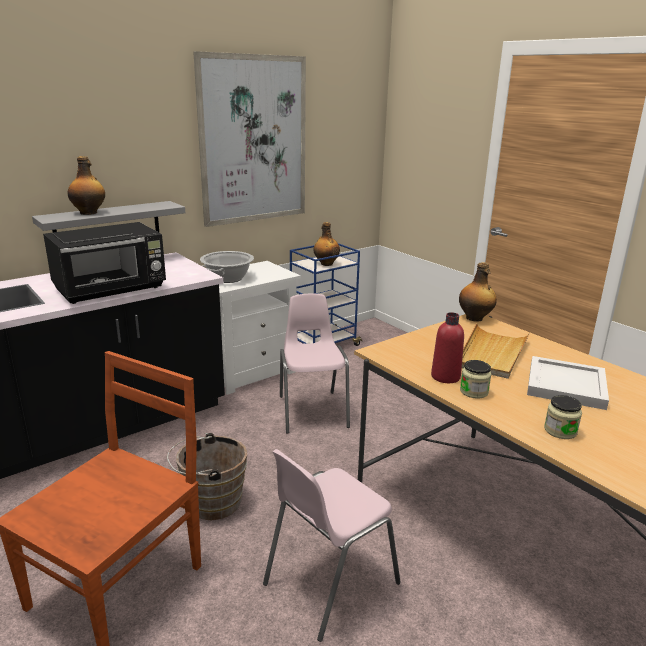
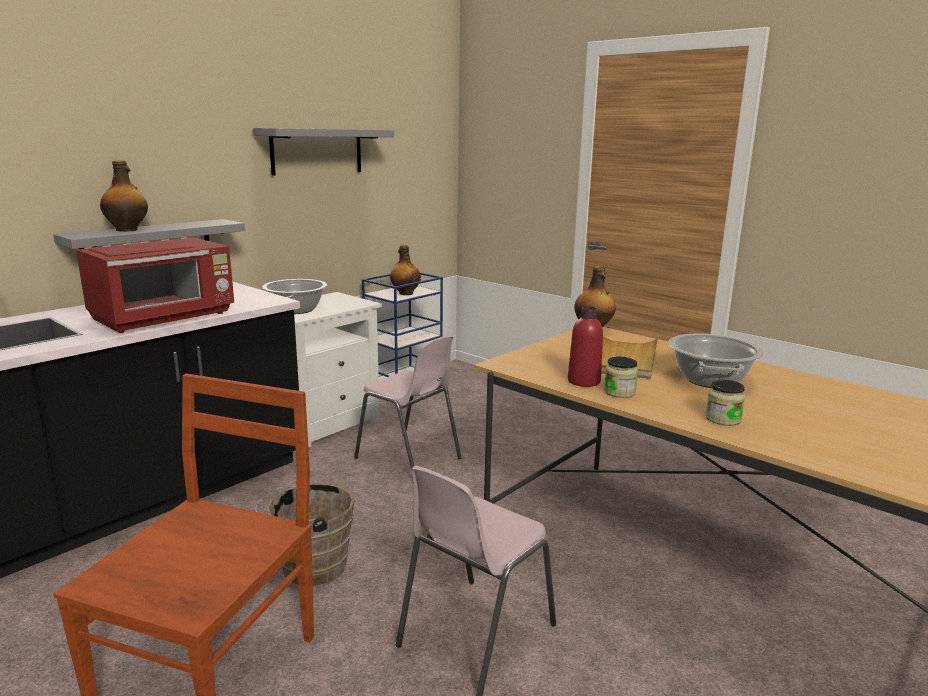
camera: 10 degrees left, 5 degrees down
(112, 290) = (165, 318): black microwave -> red microwave
(253, 140) = (317, 151): picture -> grey shelf
(312, 411) = (409, 458): pink chair -> pink chair turned 150 degrees clockwise
(564, 384) = (710, 380): white tray -> cooking pot

